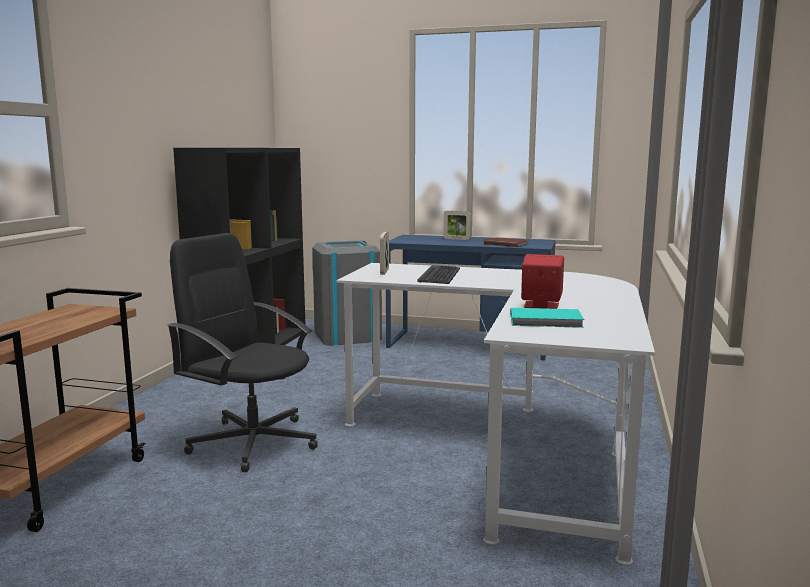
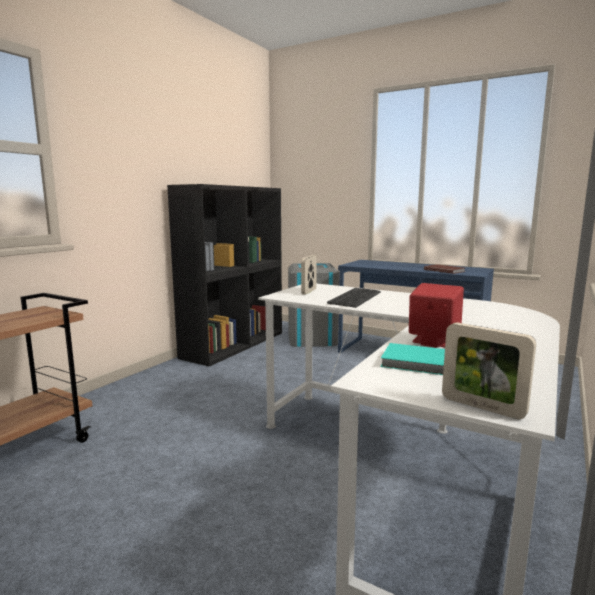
camera: 15 degrees right, 0 degrees up
(252, 441) = (181, 434): black office chair -> none
(456, 239) = (403, 264): picture frame -> picture frame (482, 407)

